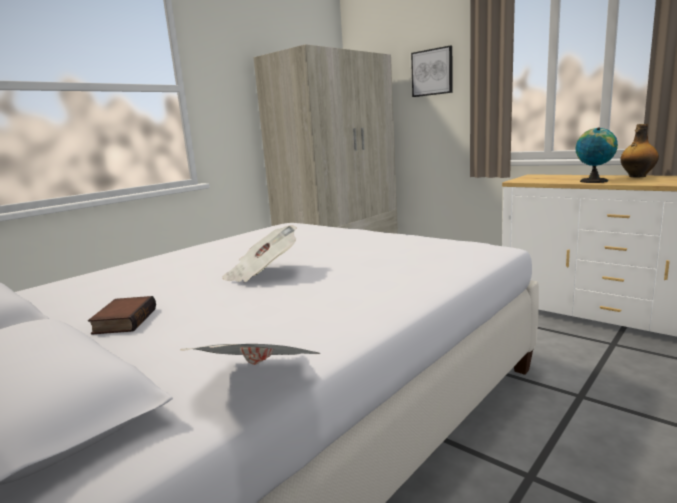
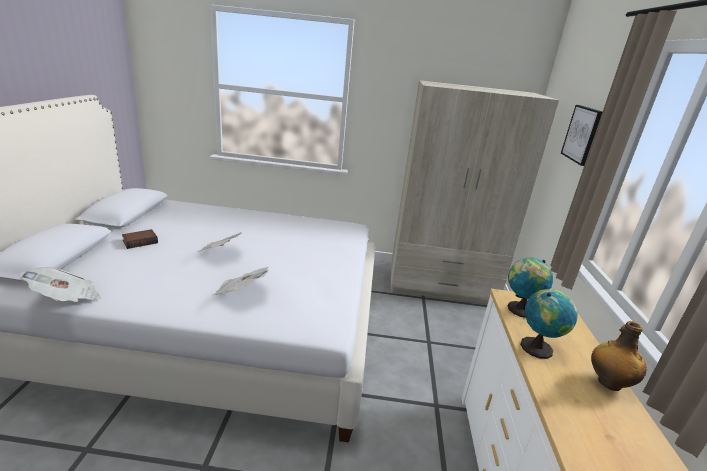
camera: 50 degrees right, 10 degrees up
(386, 271) = (241, 293): none -> newspaper
(539, 180) = (519, 310): none -> globe

